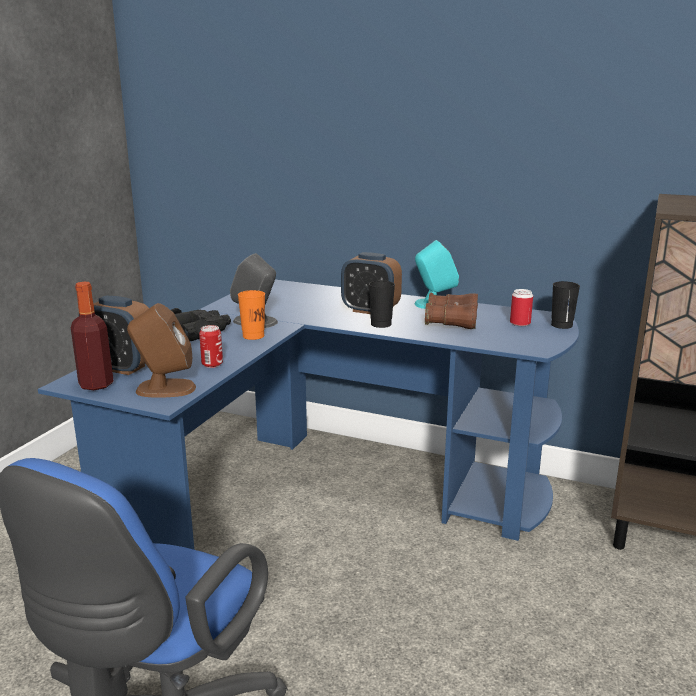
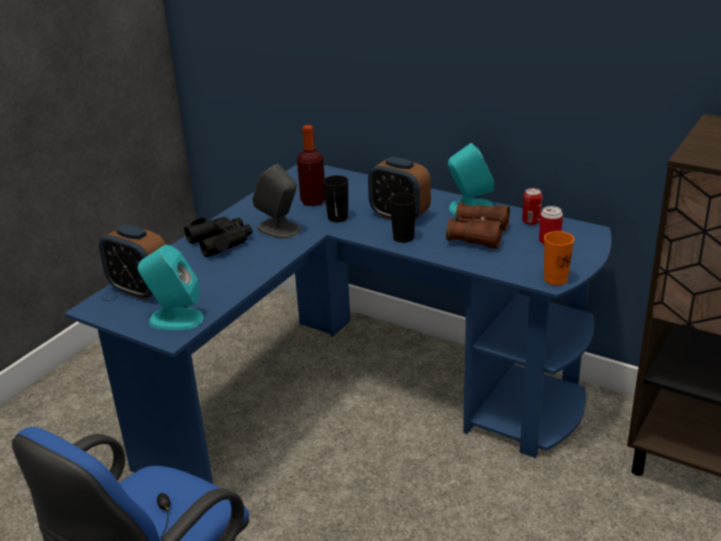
camera: 10 degrees right, 10 degrees up
(96, 385) = (115, 311): bottle -> bottle (313, 201)
(165, 389) = (175, 319): brown speaker -> turquoise speaker
(212, 364) = (224, 289): can -> can (531, 221)
(253, 336) = (272, 250): orange cup -> orange cup (555, 279)
(561, 325) = (593, 246): black cup -> black cup (337, 218)

